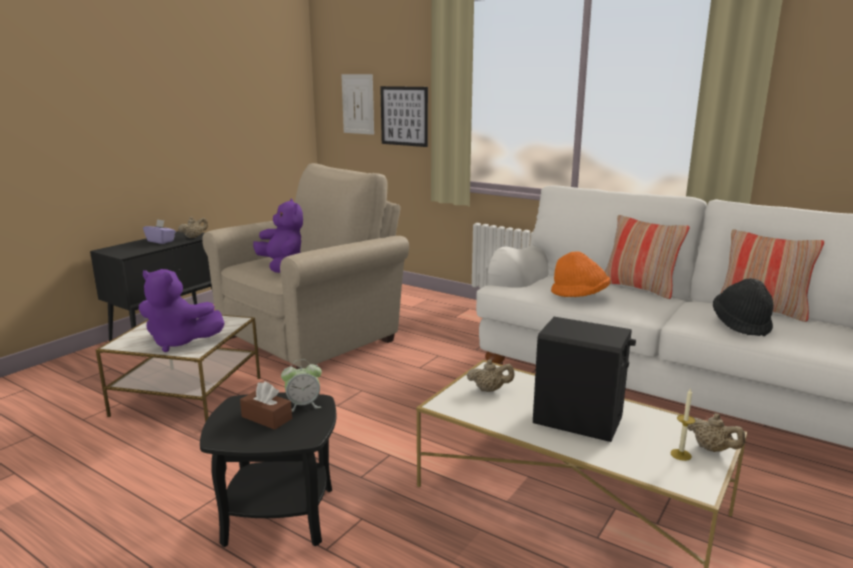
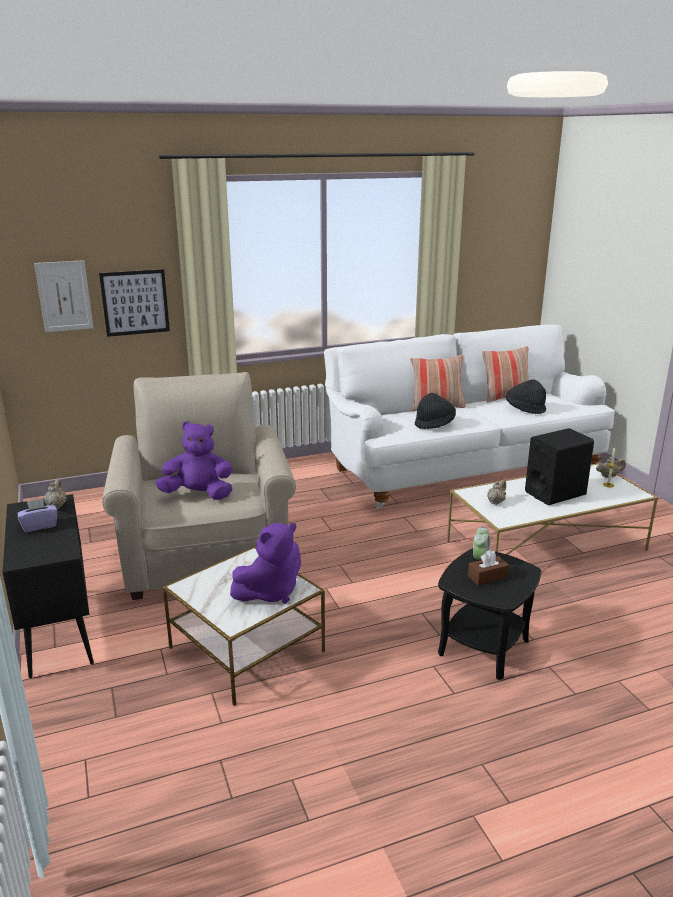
camera: 55 degrees left, 5 degrees up
(580, 296) = (434, 424): orange hat -> black hat

